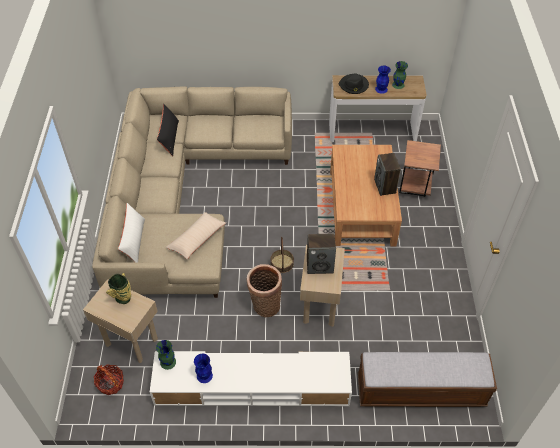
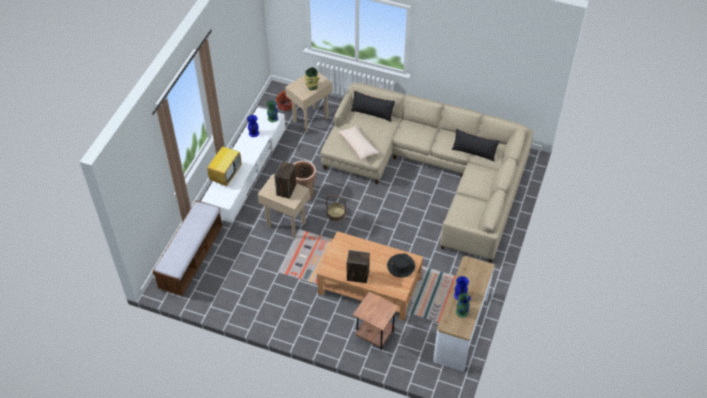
camera: 110 degrees right, 0 degrees up
(134, 241) = (372, 113): white pillow -> black pillow
(294, 380) = (226, 175): none -> television
(354, 85) = (473, 275): black hat -> black hat (400, 266)

